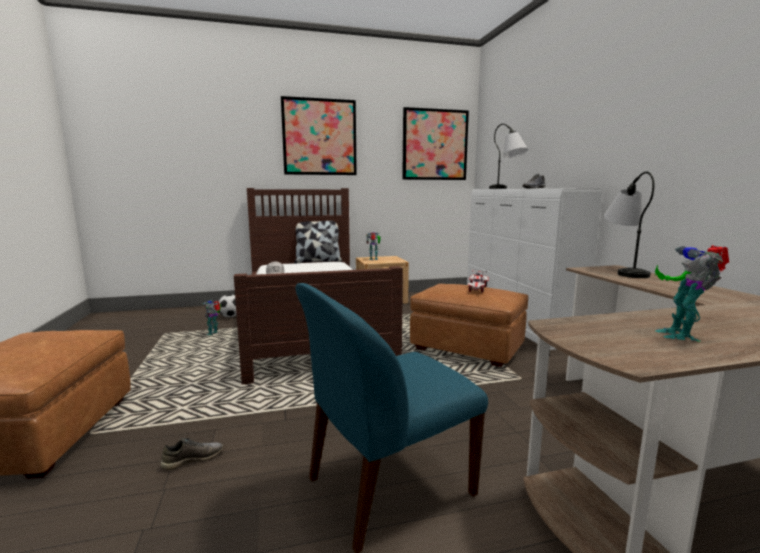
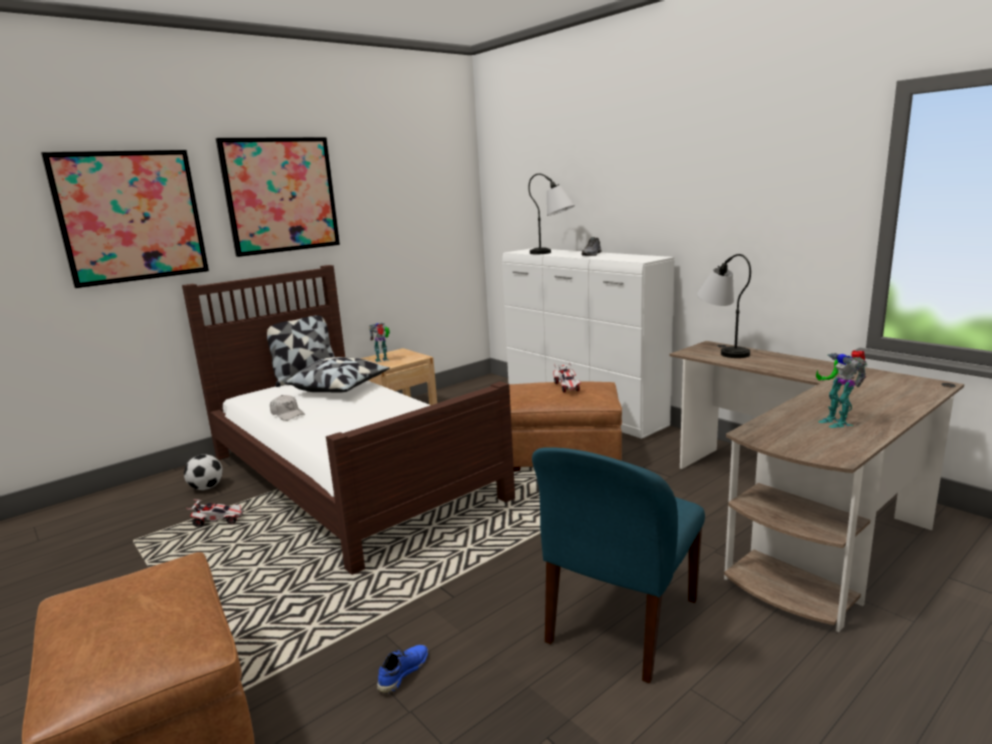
camera: 25 degrees left, 5 degrees up
(193, 459) = (402, 672): grey shoe -> blue shoe
(214, 334) = (218, 521): toy robot -> toy car
(325, 268) = (341, 389): none -> pillow
(435, 145) = (432, 191): picture -> picture (131, 216)

